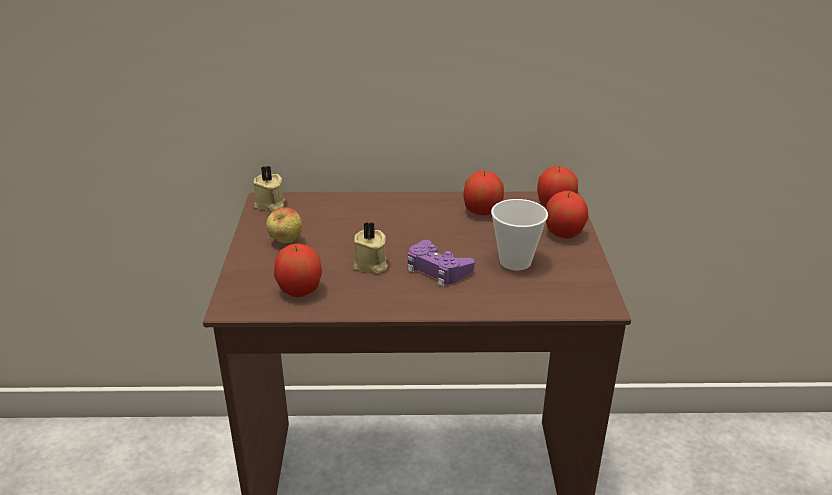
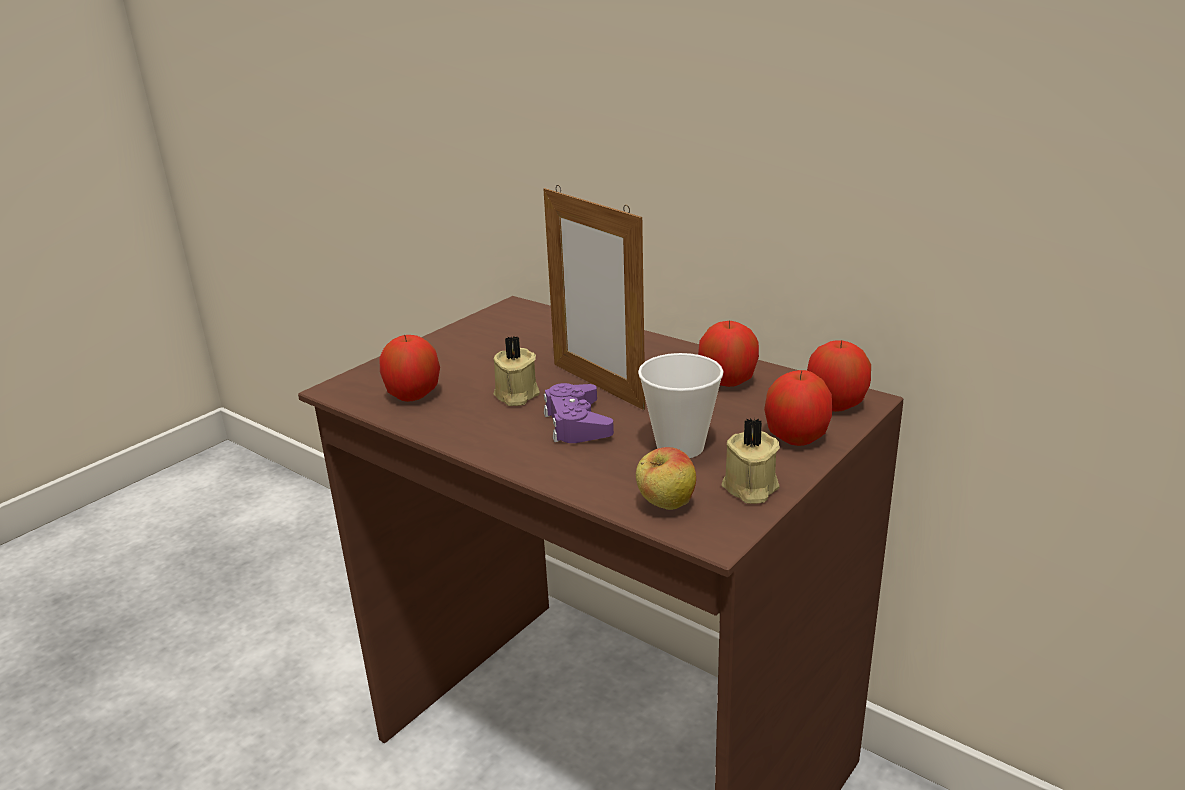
camera: 40 degrees right, 5 degrees down
(270, 205) = (511, 311): beige candle -> beige candle (749, 488)
(286, 242) = (471, 348): apple -> apple (665, 506)
(412, 240) = (597, 385): none -> picture frame

